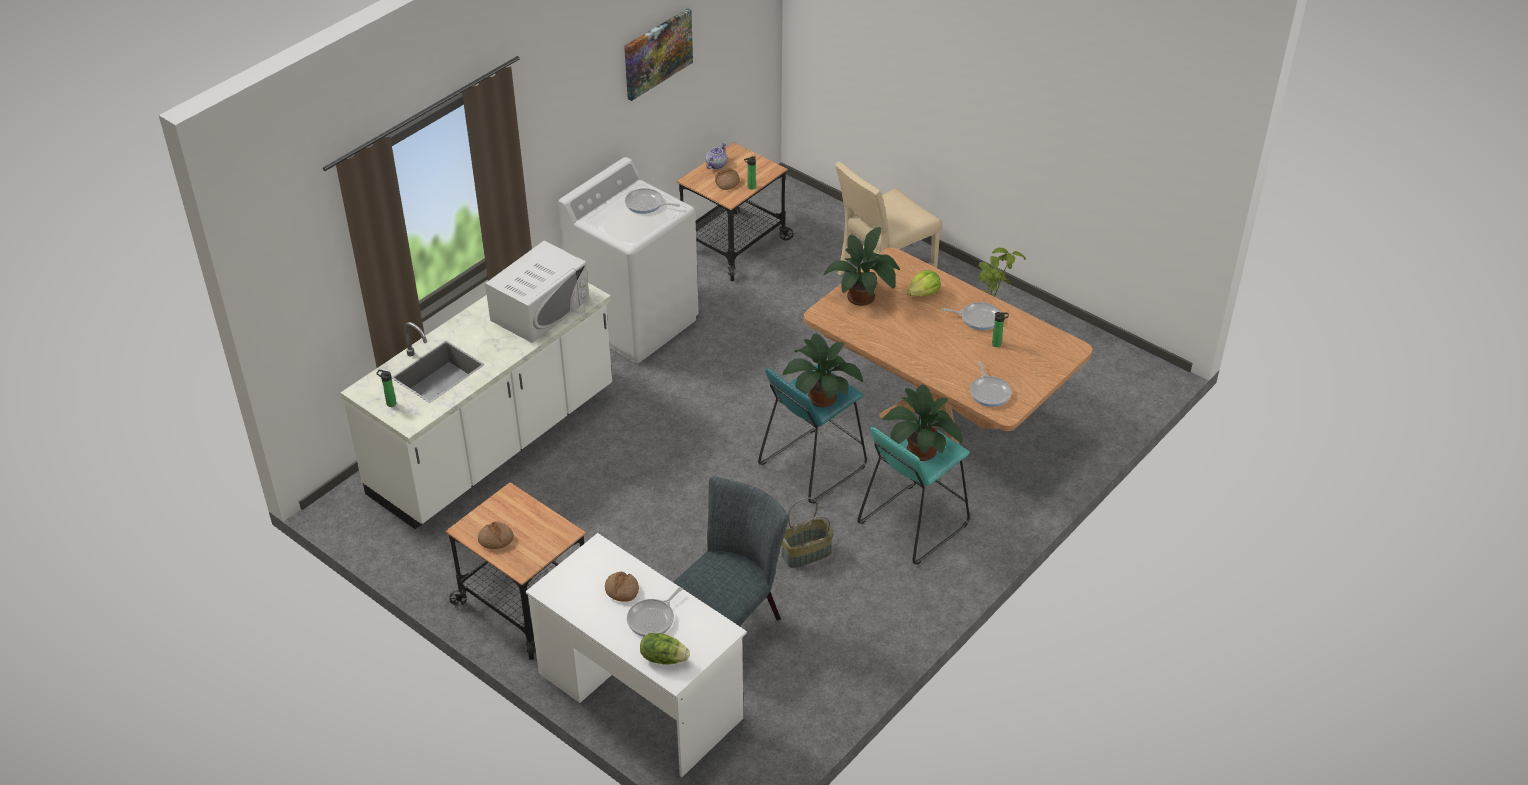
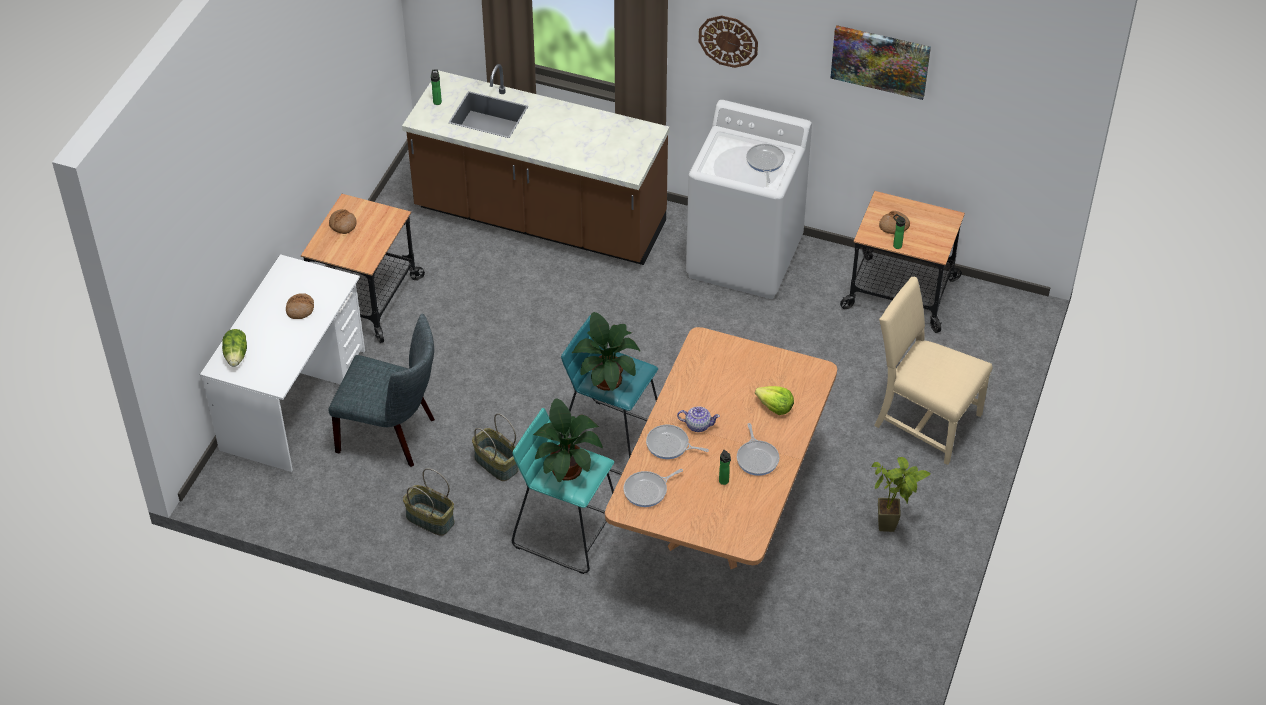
camera: 70 degrees right, 5 degrees up
(494, 443) = (539, 219): white counter -> brown counter
(540, 309) = (596, 147): white microwave -> none
(551, 135) = (728, 41): none -> wall clock
(653, 619) = (275, 337): frying pan -> frying pan (670, 445)
(716, 165) = (917, 210): teapot -> teapot (697, 425)
(856, 620) = (429, 520): none -> basket
(863, 296) = (745, 363): potted plant -> none

